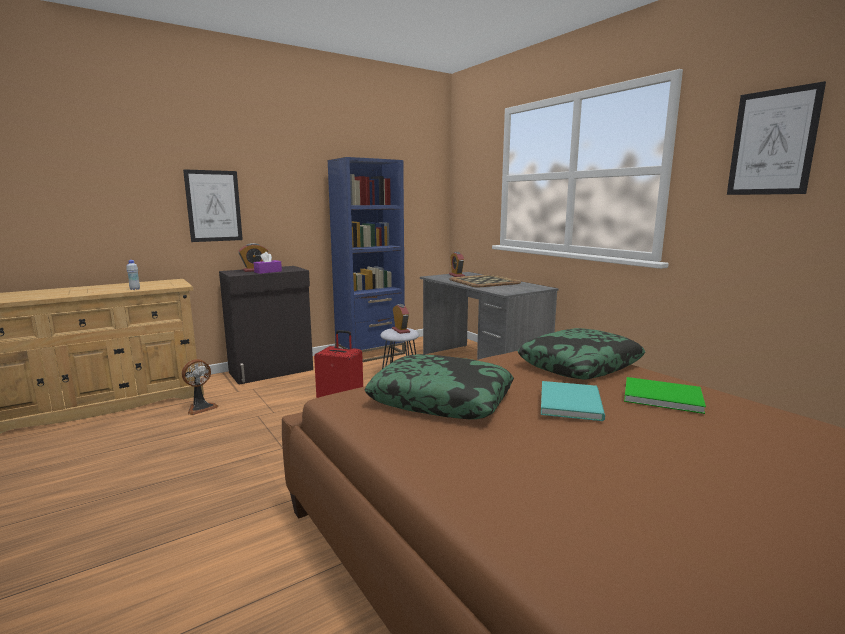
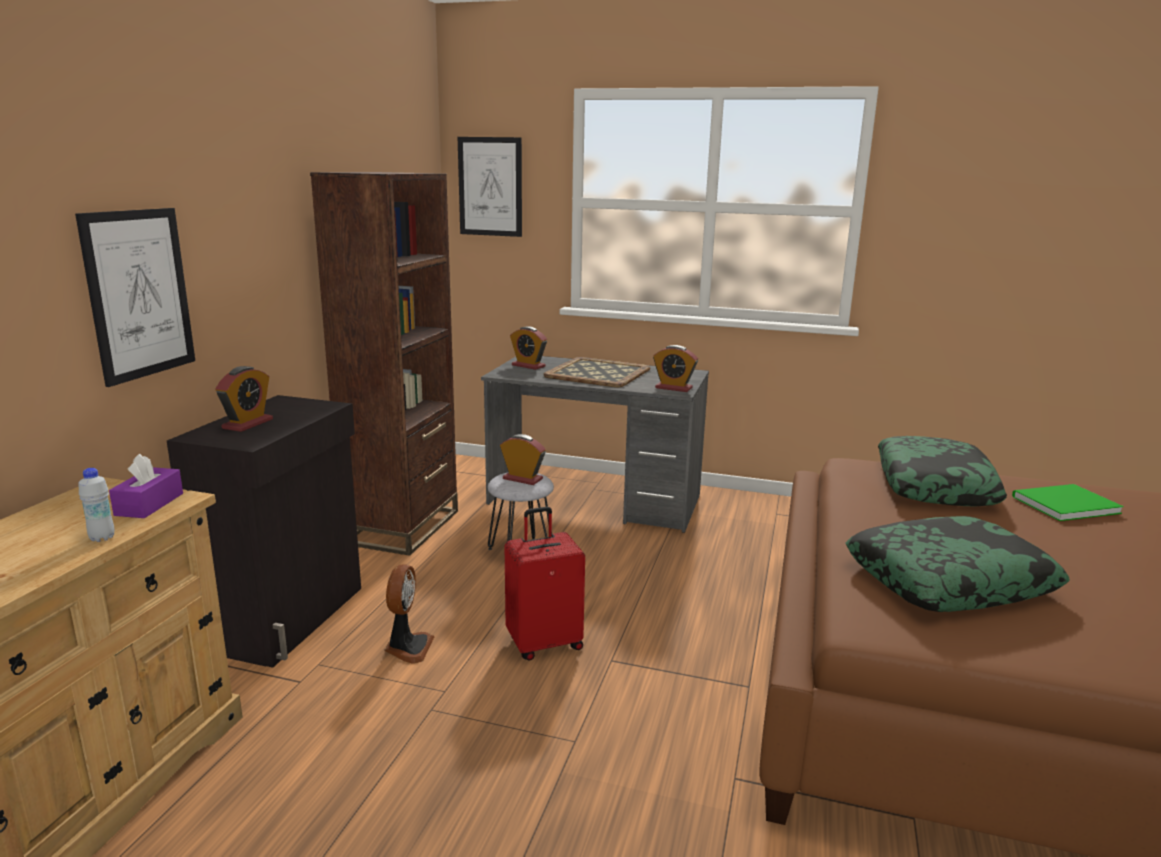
camera: 40 degrees left, 5 degrees up
(200, 408) = (291, 743): fan -> fan (407, 647)
(268, 272) = (290, 422): purple tissue box -> purple tissue box (149, 504)
(370, 353) = (402, 527): blue bookcase -> brown bookcase
(507, 291) = (673, 388): none -> alarm clock
(572, 402) = (1039, 537): turquoise book -> none
(772, 142) = (986, 193): picture -> picture (490, 187)

